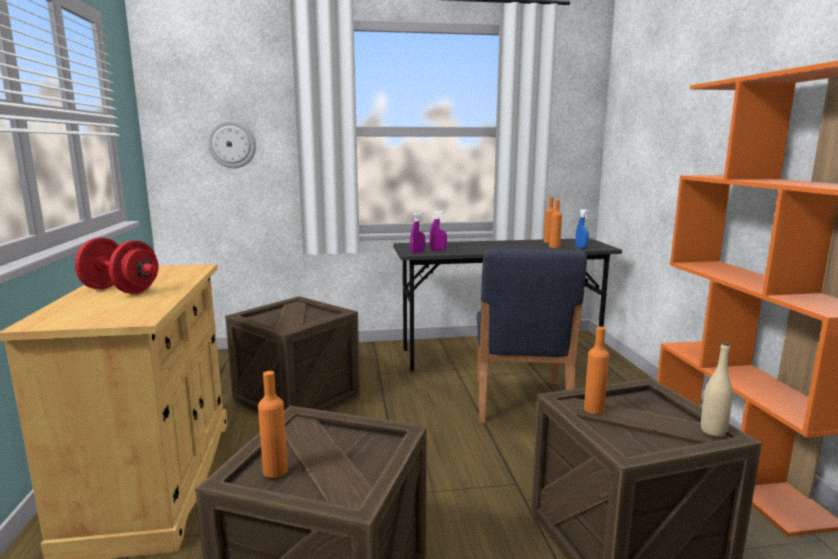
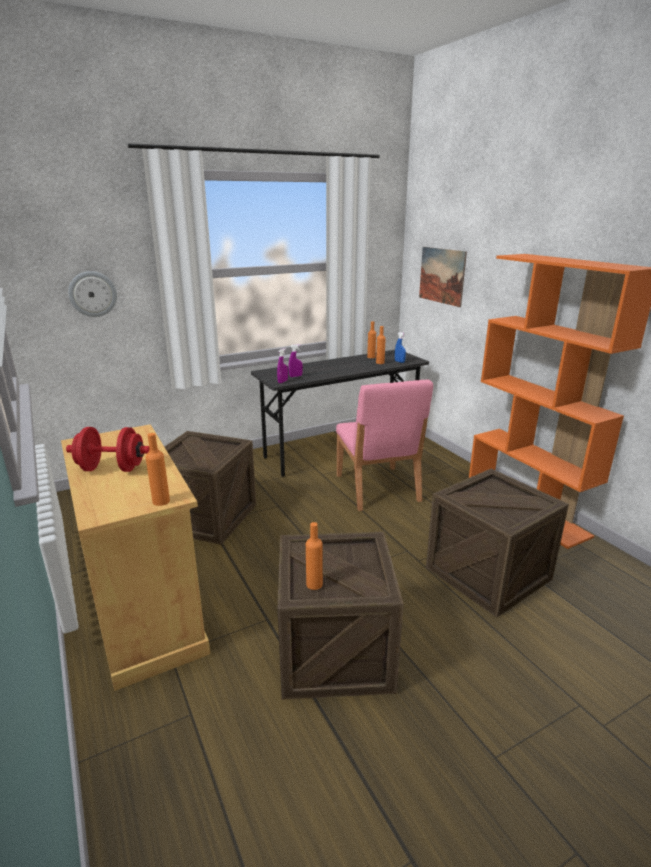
camera: 20 degrees left, 10 degrees up
(520, 402) = (377, 488): blue chair -> pink chair
(594, 409) = (471, 498): orange bottle -> orange bottle (161, 501)
(643, 140) = (441, 276): none -> picture
(713, 431) = (542, 501): beige bottle -> none

